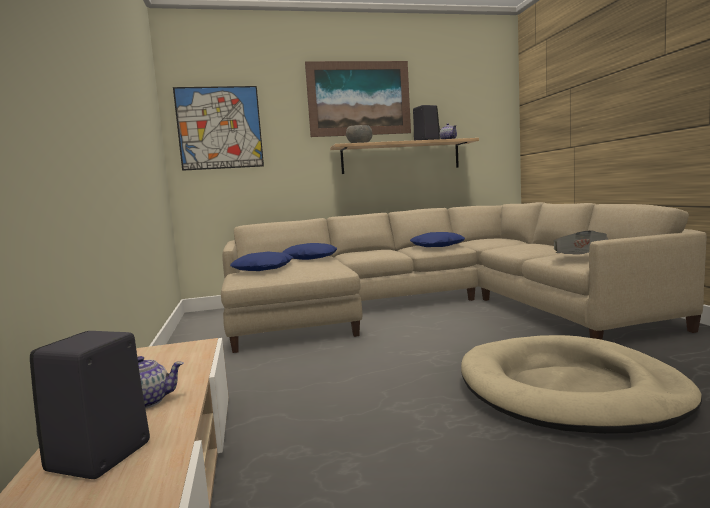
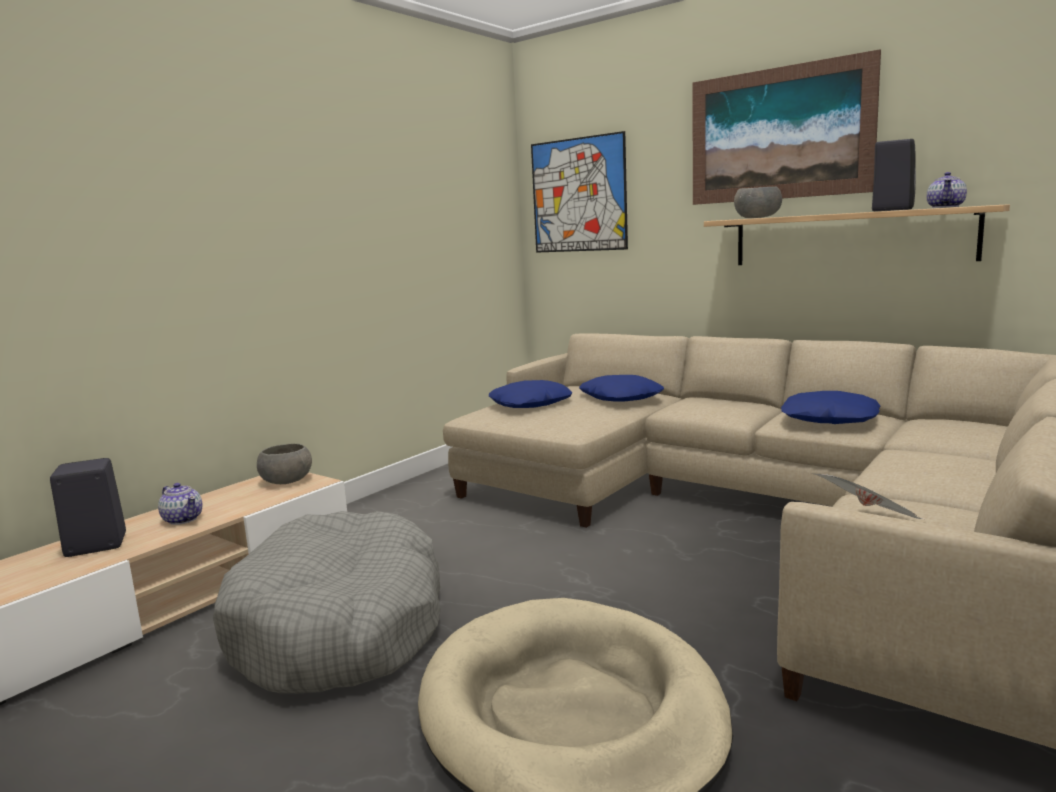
camera: 50 degrees right, 5 degrees up
(163, 352) = (287, 480): none -> grey bowl
(361, 433) = (340, 627): none -> grey dog bed

